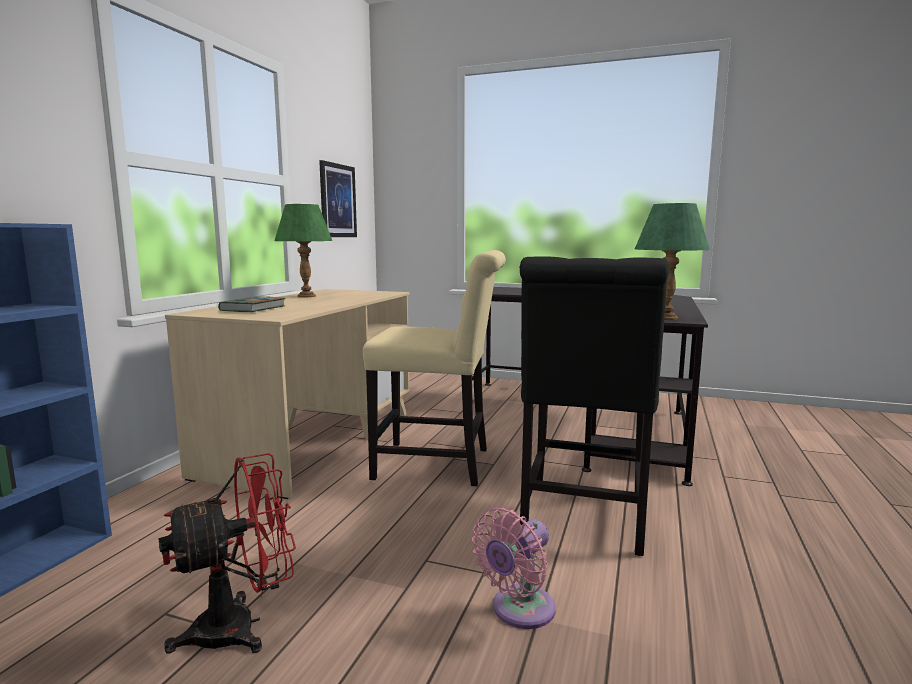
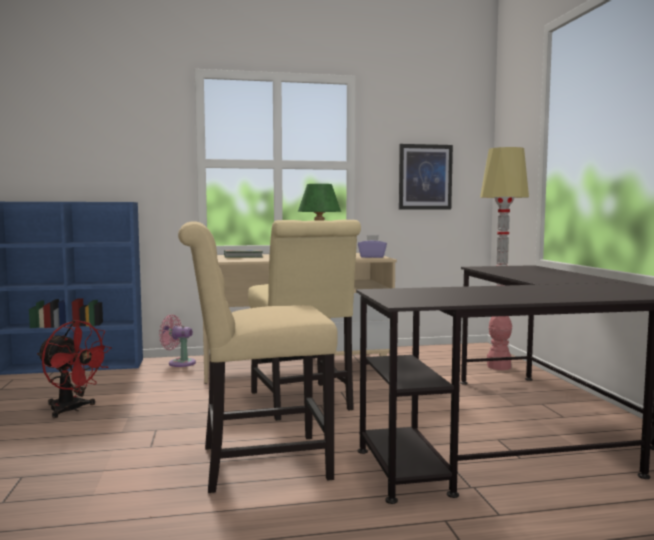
camera: 60 degrees right, 5 degrees down
(374, 292) = (372, 257): none -> purple tissue box
(447, 382) = (499, 367): none -> floor lamp
(519, 611) = (110, 464): pink fan -> pink fan (179, 363)
(582, 519) = (256, 463): black chair -> beige chair
(666, 318) = (403, 299): green table lamp -> none

